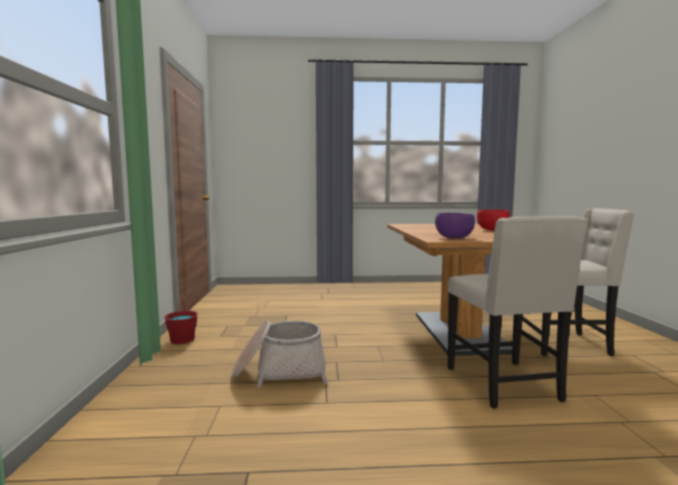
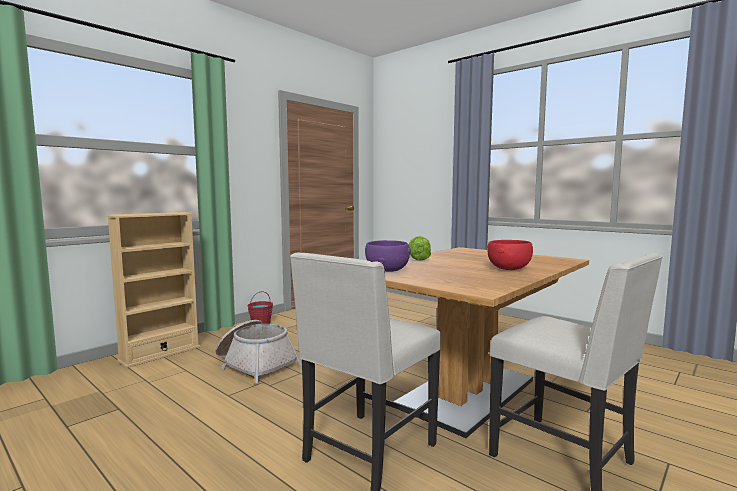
camera: 45 degrees right, 0 degrees up
(132, 407) = (160, 354): none -> beige bookcase
(418, 231) = (417, 259): none -> lettuce

